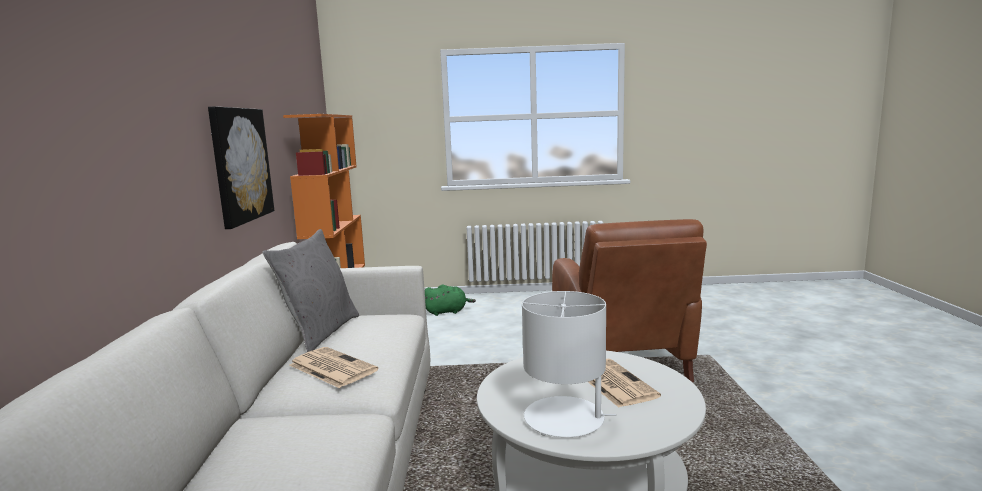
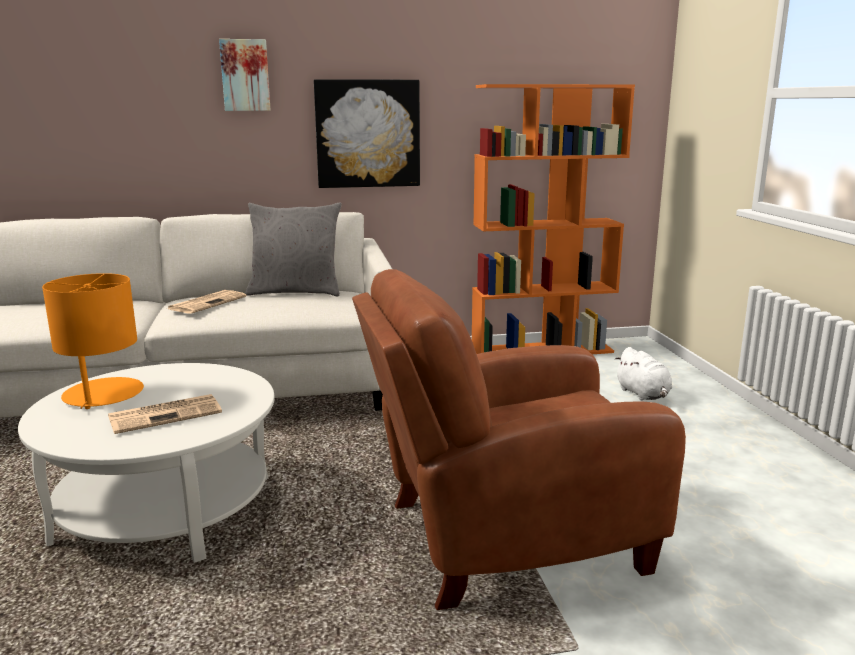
camera: 80 degrees right, 5 degrees up
(163, 99) = (245, 75): none -> picture
(447, 312) = (643, 394): green plush toy -> white plush toy
(565, 418) = (103, 395): white table lamp -> orange table lamp

